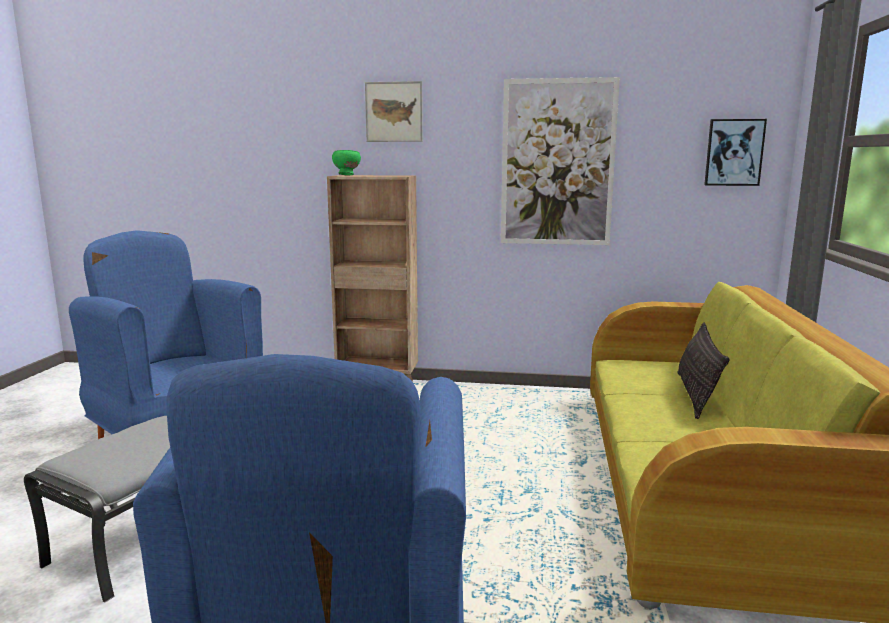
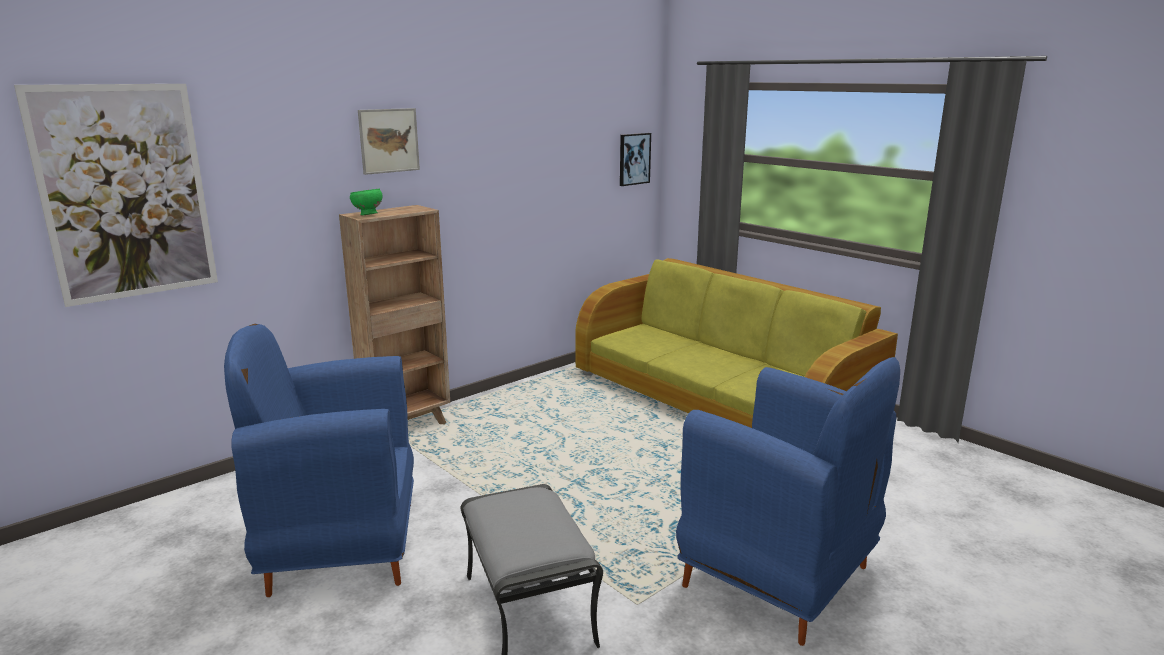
camera: 50 degrees left, 5 degrees up
(557, 163) = (528, 179): picture -> picture (126, 193)
(696, 395) = (690, 344): pillow -> none

